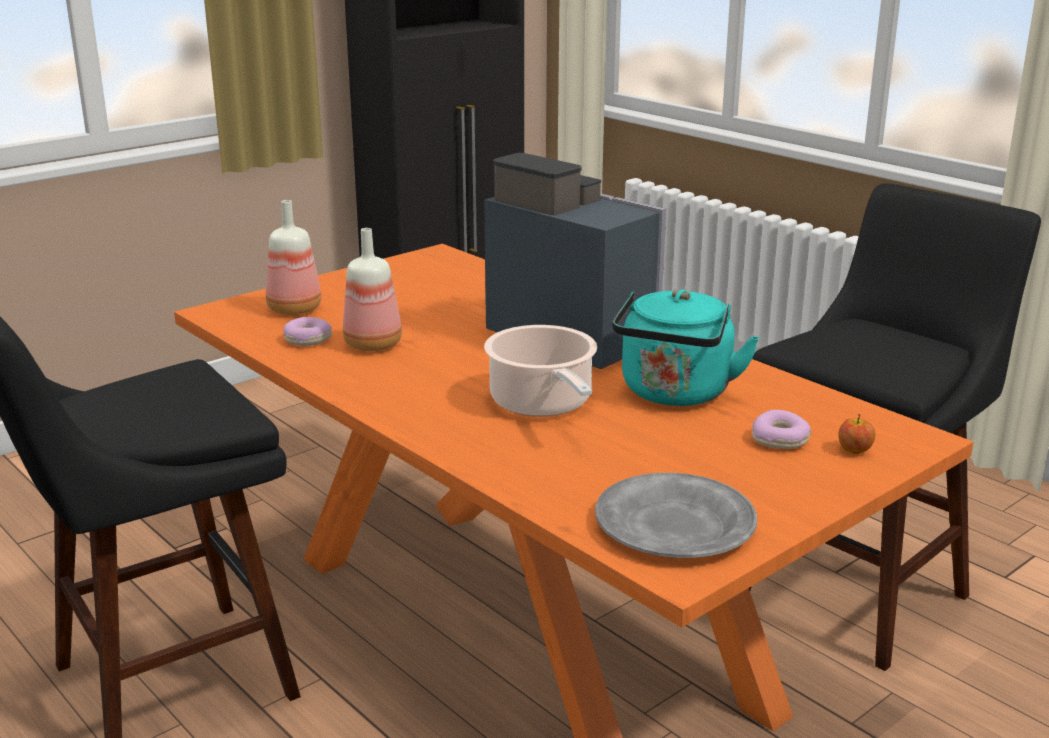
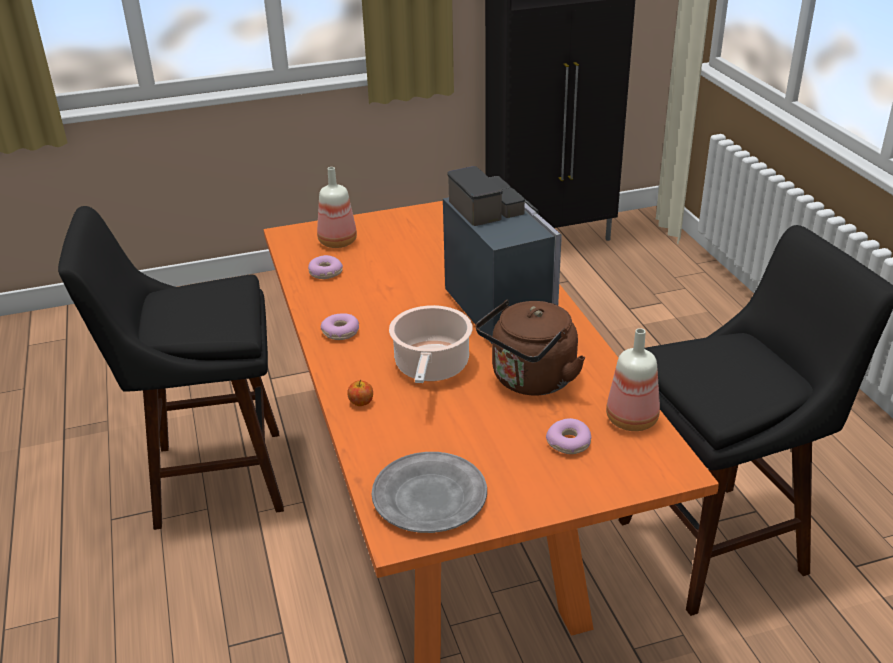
camera: 25 degrees right, 10 degrees up
(374, 343) = (364, 285): bottle -> bottle (632, 419)
(389, 391) = (341, 332): none -> donut
(675, 394) = (530, 381): turquoise kettle -> brown kettle
(854, 450) = (615, 467): apple -> apple (361, 402)

